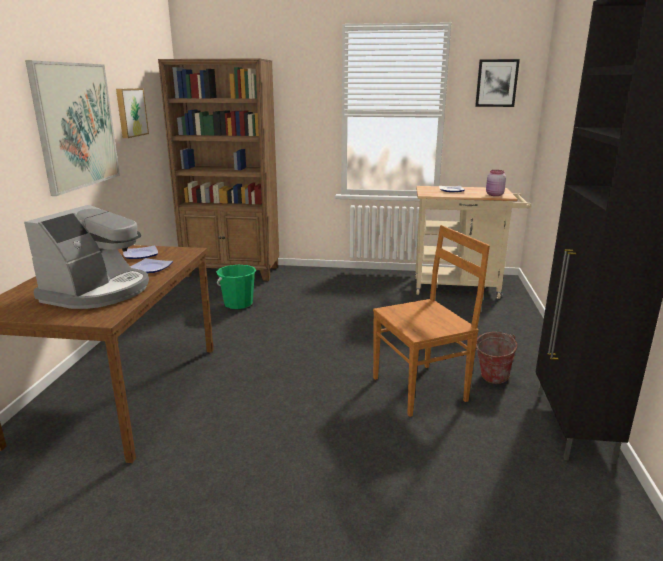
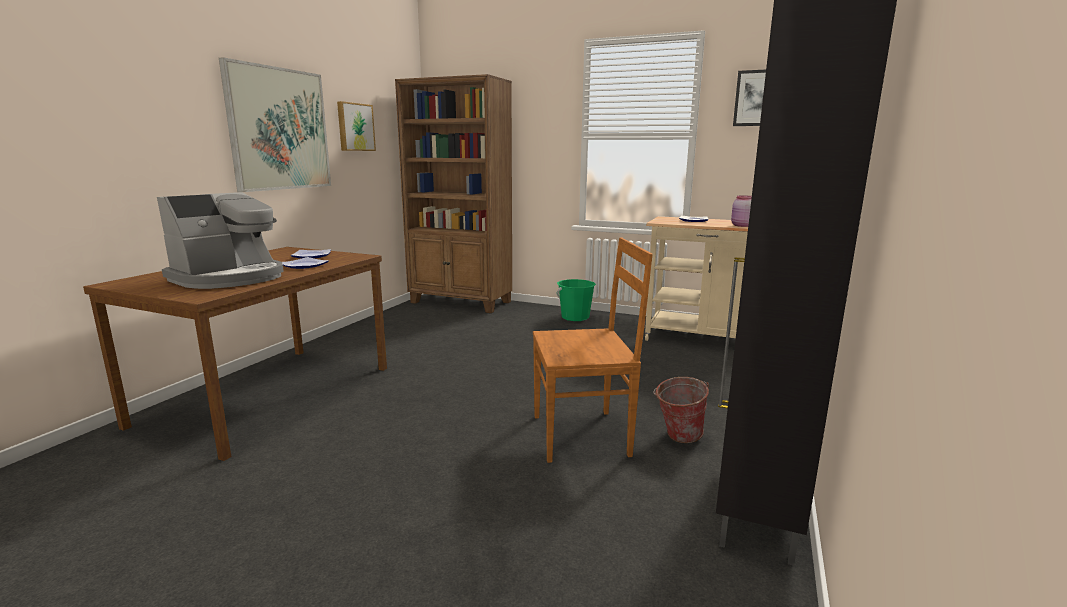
camera: 15 degrees right, 5 degrees down
(238, 304) = (444, 331): green bucket -> green bucket (575, 317)

